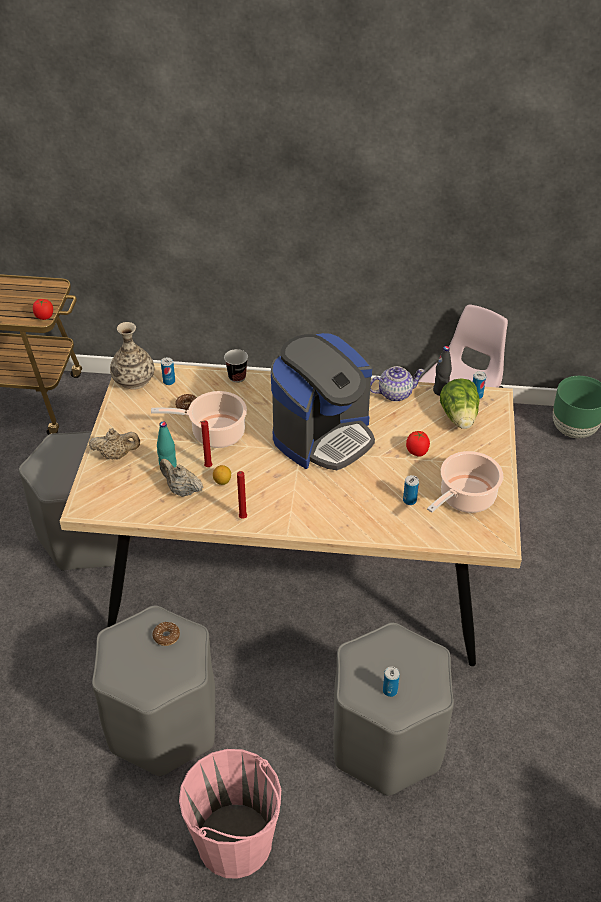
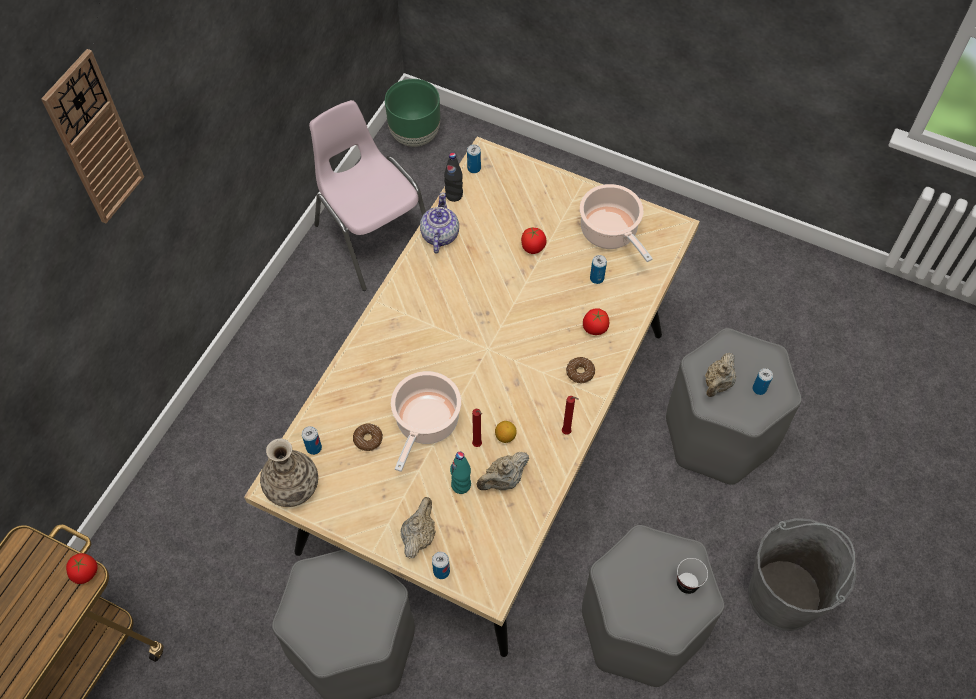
camera: 70 degrees left, 15 degrees up
(91, 475) = (441, 571): none -> can
(166, 636) = (639, 565): donut -> donut (580, 372)
(235, 842) = (784, 595): pink bucket -> grey bucket
(237, 377) = (341, 374): cup -> cup (687, 583)
(264, 118) = (94, 140): none -> wall clock
(323, 436) = (476, 321): coffee machine -> none
(355, 511) = (594, 328): none -> tomato
(378, 654) = (717, 384): none -> beige teapot
(459, 418) = (500, 195): lettuce -> none

